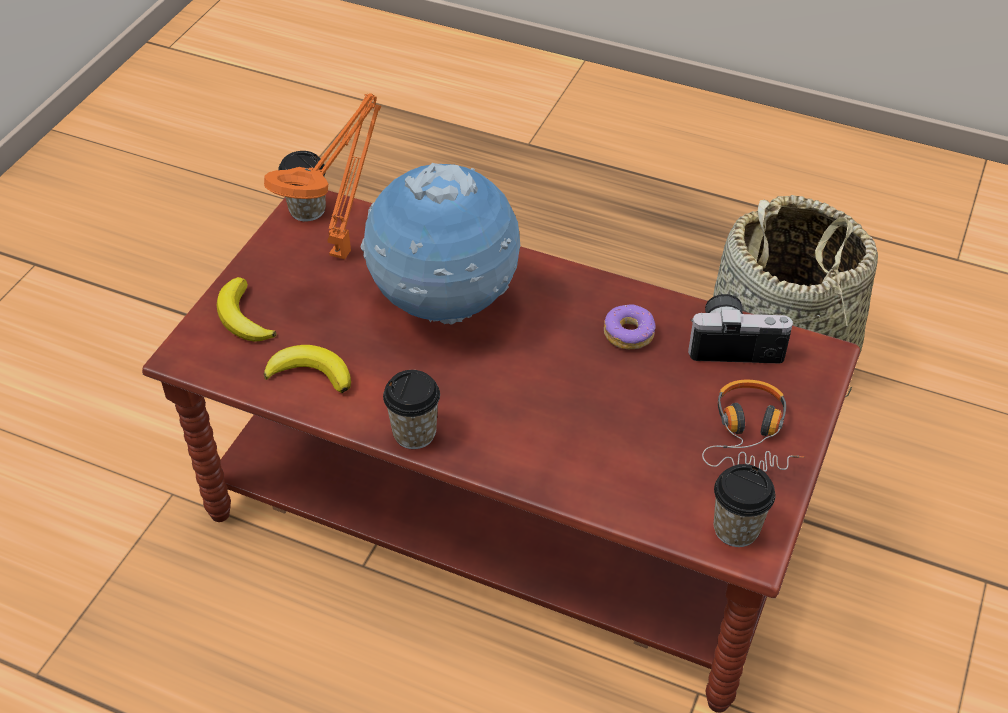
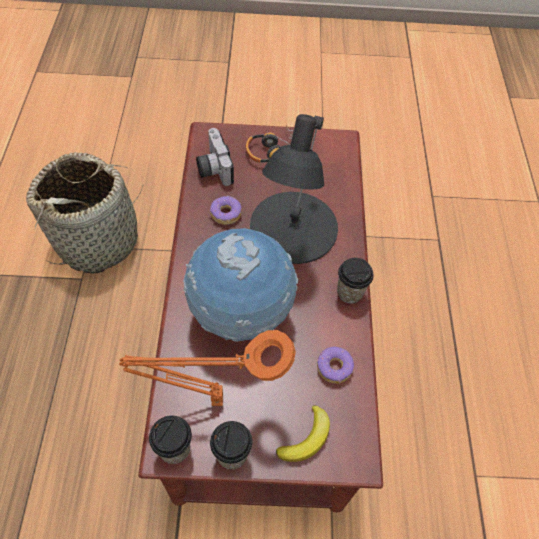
camera: 115 degrees left, 10 degrees up
(311, 373) = (334, 368): banana -> donut
(567, 404) = (292, 228): none -> black table lamp
(736, 529) = (334, 147): cup -> cup (232, 454)

